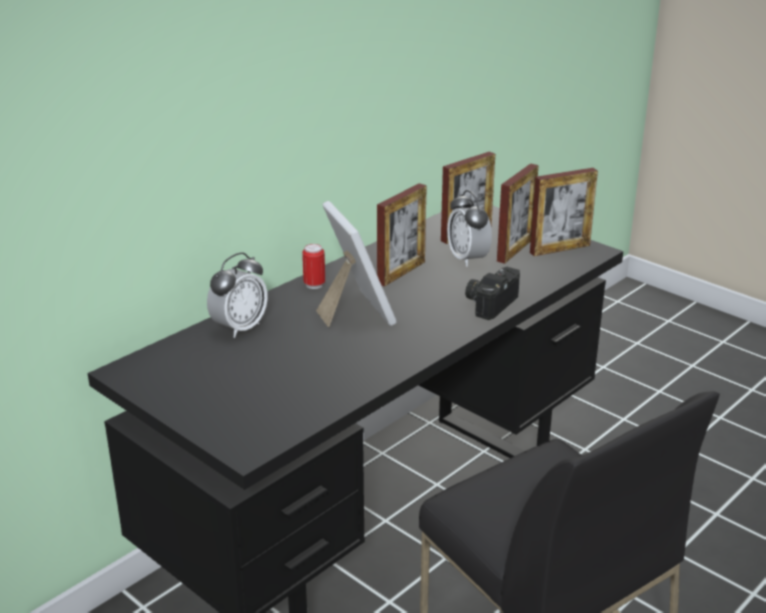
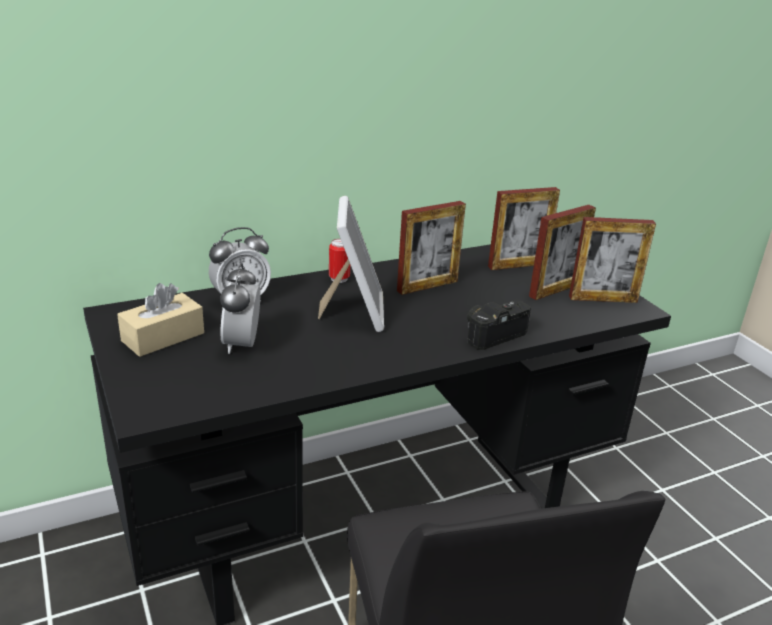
camera: 20 degrees right, 0 degrees up
(197, 380) = (163, 337): none -> beige tissue box
(468, 259) = (501, 288): alarm clock -> alarm clock (242, 344)

